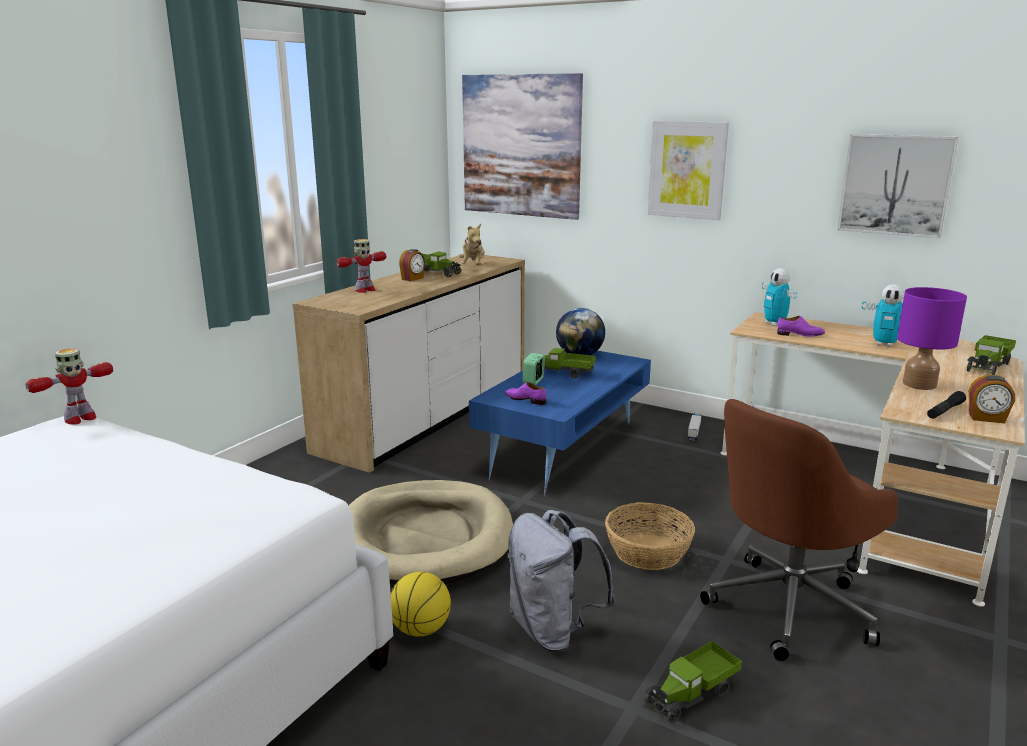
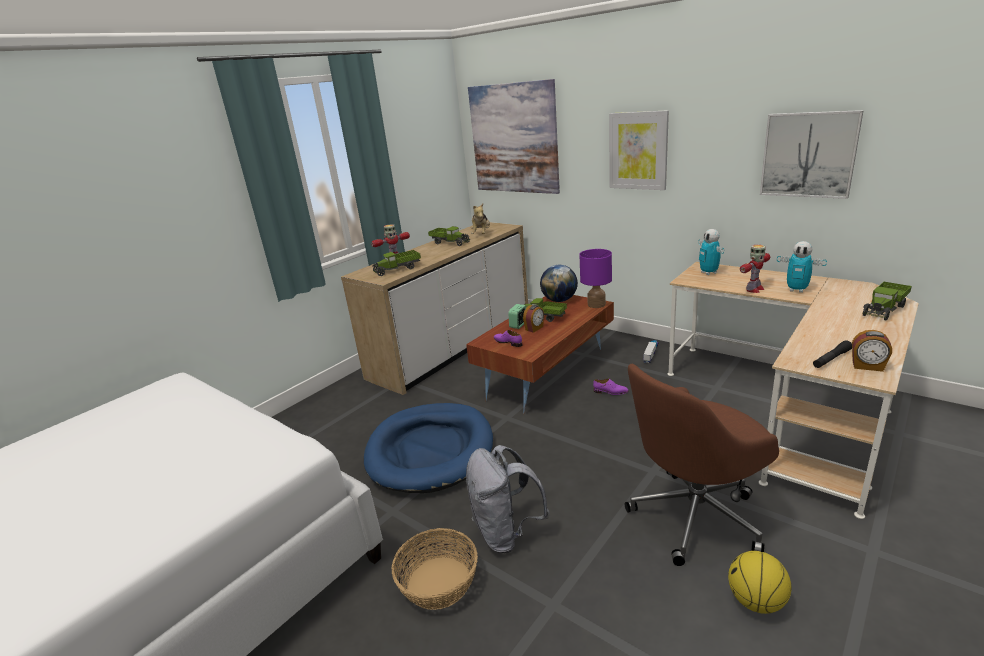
camera: 10 degrees right, 5 degrees up
(80, 419) = (178, 378): toy robot -> toy robot (754, 289)
(413, 279) = (433, 249): alarm clock -> alarm clock (534, 328)
(420, 630) = (410, 529): basketball -> basketball (756, 601)
(425, 538) = (430, 450): beige dog bed -> blue dog bed
(565, 451) = (547, 374): blue coffee table -> brown coffee table
(648, 551) = (592, 463): basket -> basket (439, 582)
(692, 694) = (601, 594): toy truck -> toy truck (398, 269)
(800, 334) = (727, 283): purple shoe -> purple shoe (610, 392)
(918, 384) = (815, 331): purple table lamp -> purple table lamp (596, 304)

